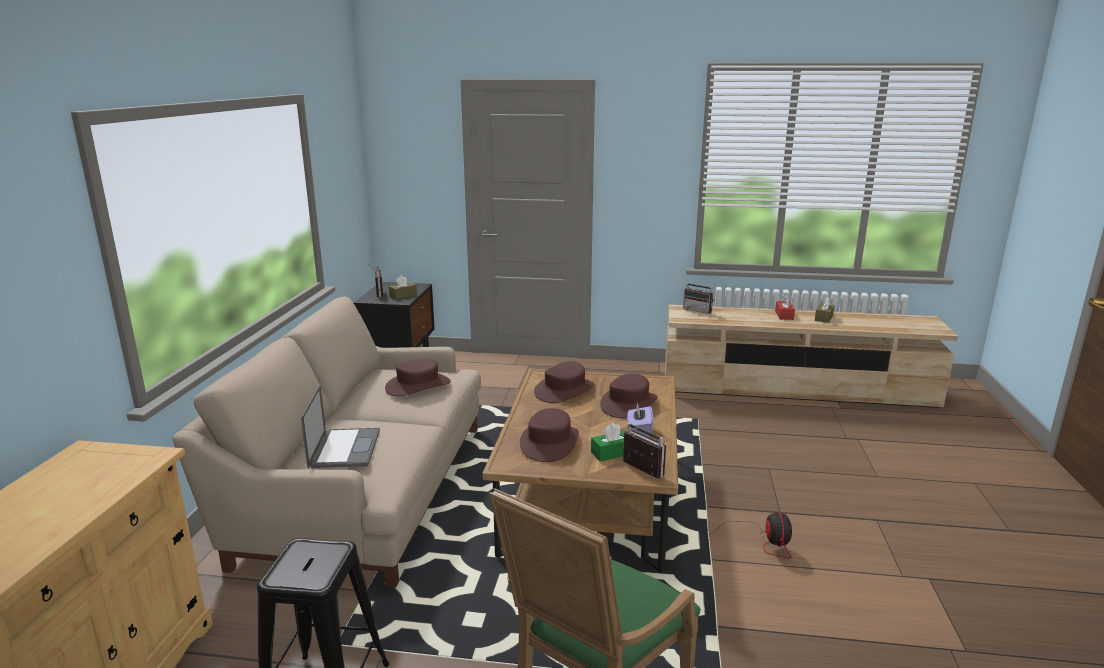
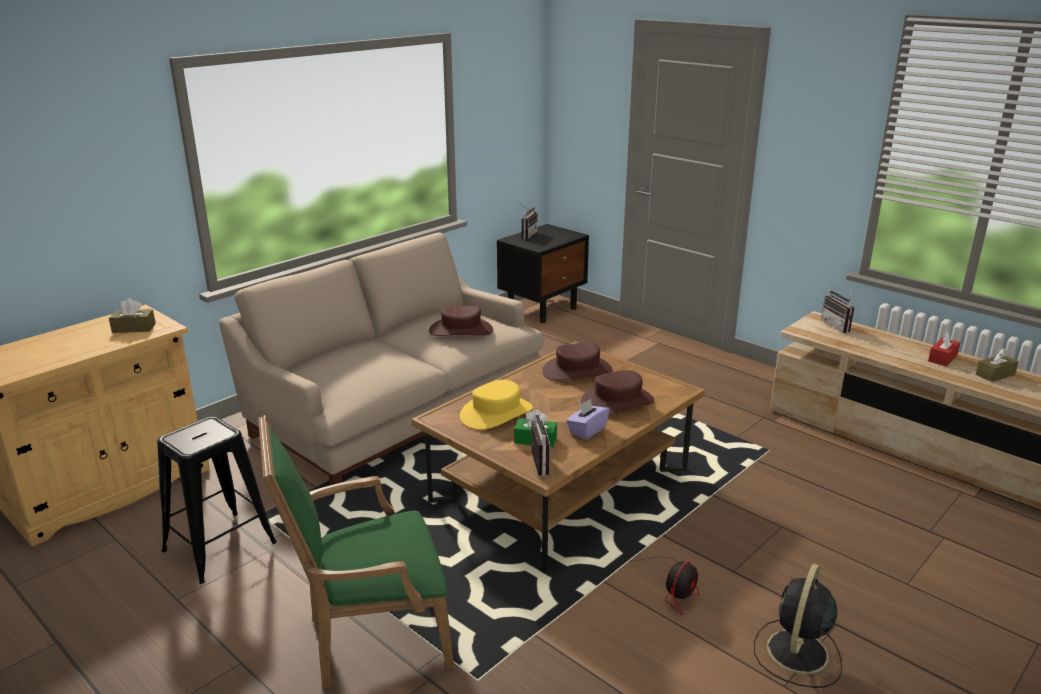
camera: 35 degrees right, 5 degrees up
(345, 448) = (344, 365): laptop -> none
(403, 295) = (546, 242): brown tissue box -> brown tissue box (134, 328)
(549, 443) = (496, 413): brown hat -> yellow hat
(882, 550) = (796, 653): none -> black fan

